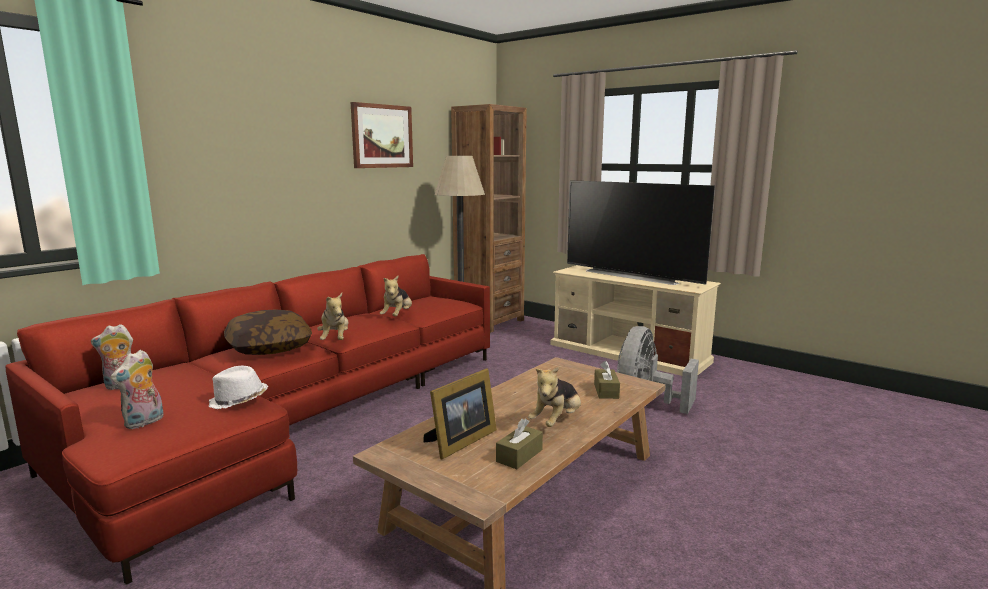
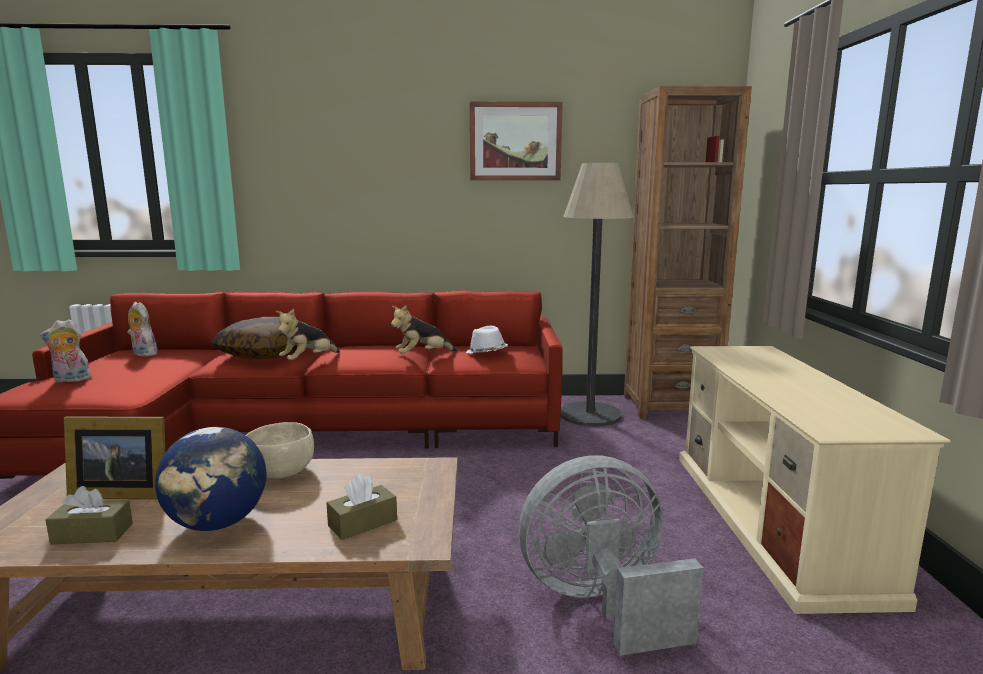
camera: 50 degrees right, 0 degrees up
(238, 401) = (131, 386): white hat -> white hat (486, 353)
(507, 395) = (281, 472): none -> beige bowl
(557, 421) = (218, 523): plush toy -> globe
(633, 275) = (797, 380): television -> none

